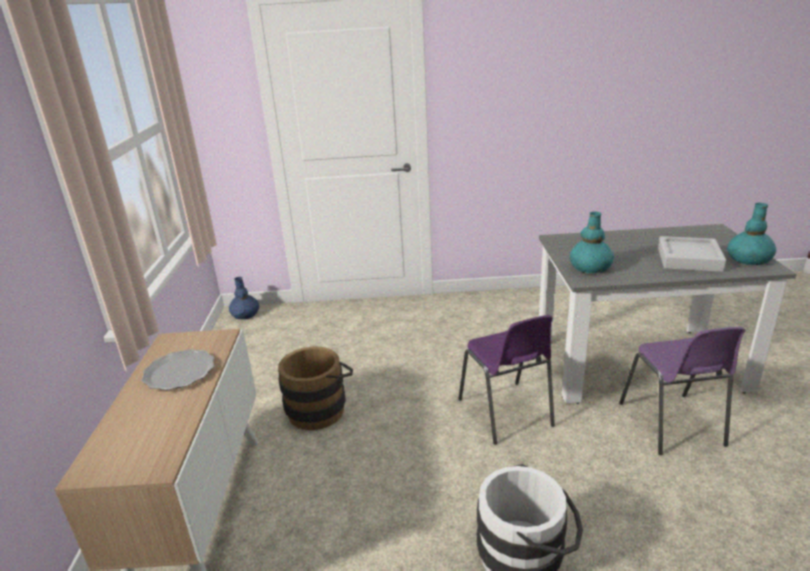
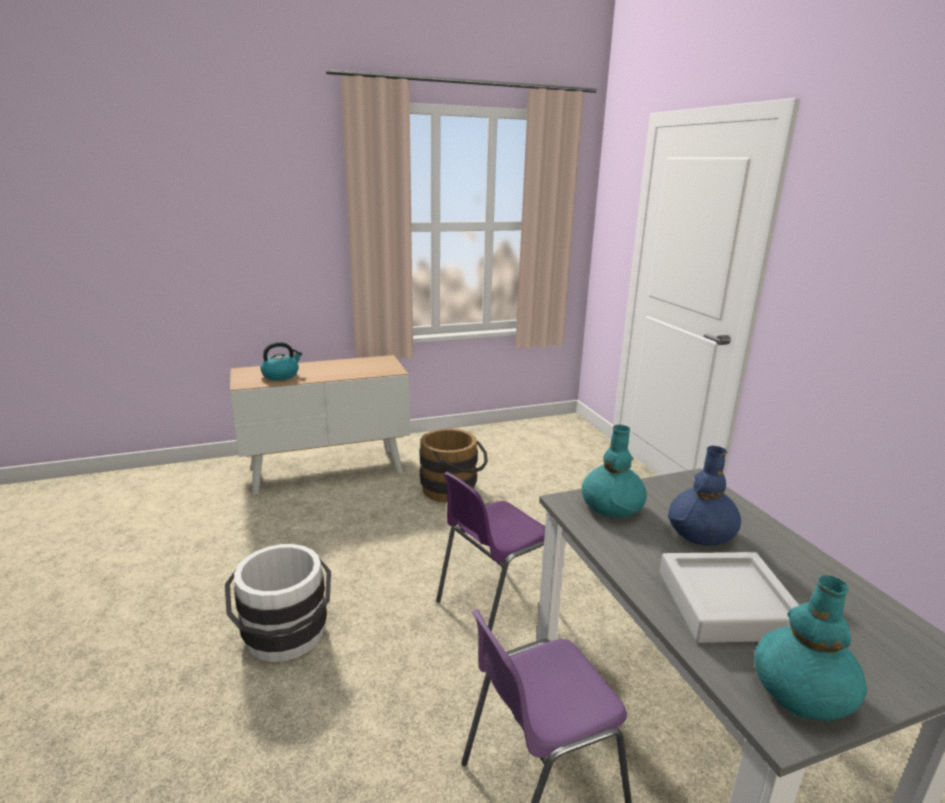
camera: 70 degrees right, 5 degrees down
(152, 429) = (281, 375): none -> kettle
(179, 373) = (343, 369): plate -> none
(245, 314) = (571, 424): blue vase -> blue vase (701, 532)

